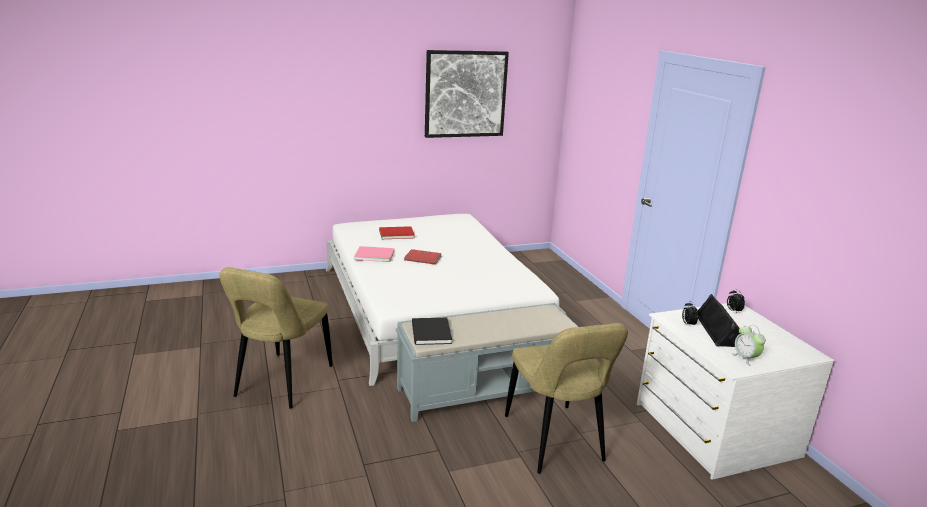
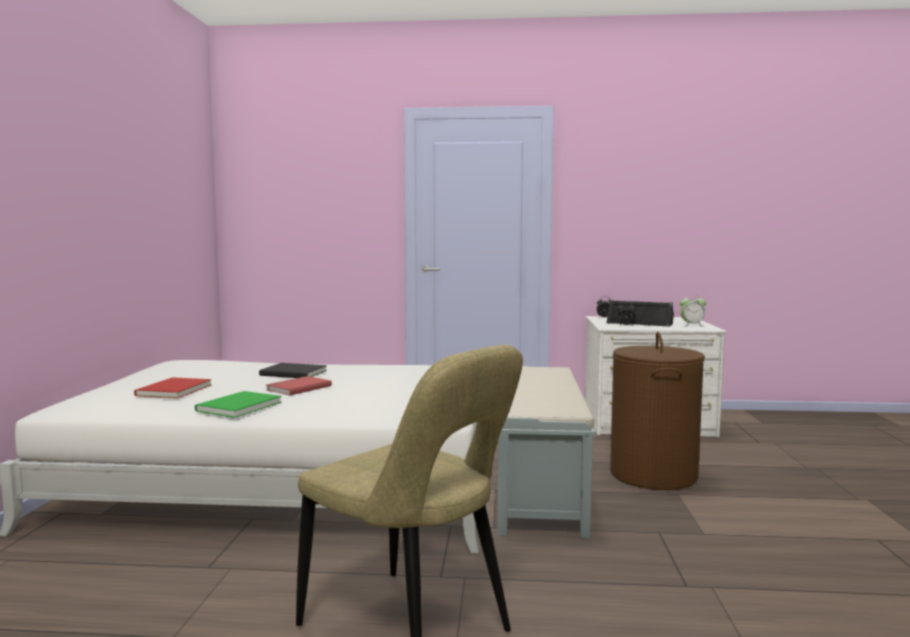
camera: 65 degrees left, 15 degrees down
(373, 255) = (236, 407): pink book -> green book
(430, 333) = (547, 408): black book -> black book (294, 373)
(465, 94) = (140, 171): picture -> none
(555, 442) = (653, 475): beige chair -> brown laundry basket

